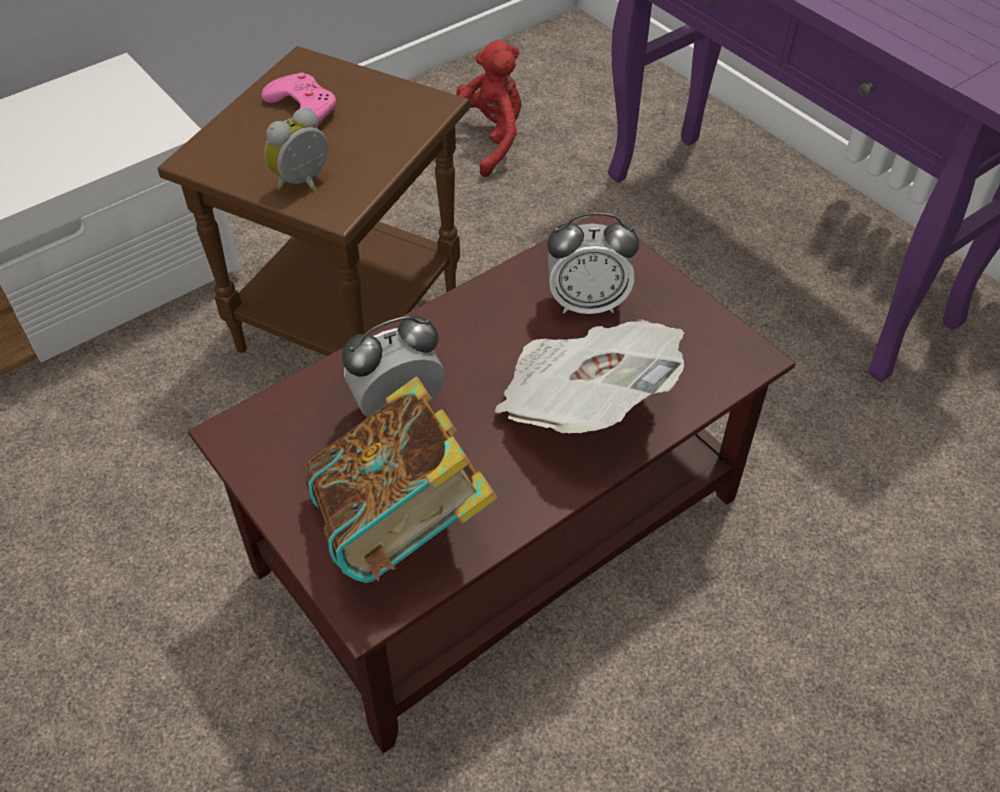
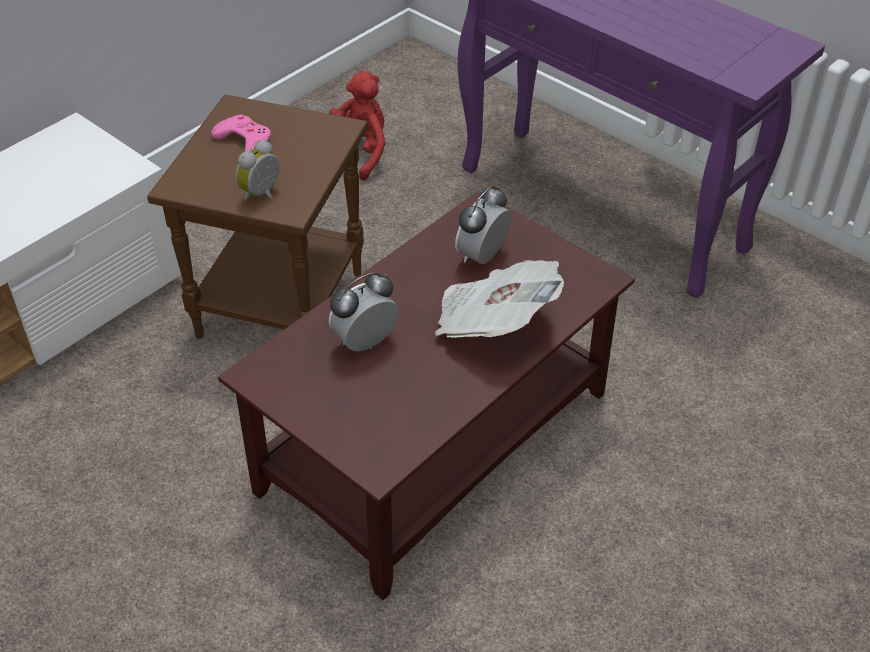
camera: 10 degrees left, 5 degrees down
(401, 523) = (387, 415): book -> none
(587, 303) = (482, 256): alarm clock -> alarm clock turned 135 degrees clockwise

